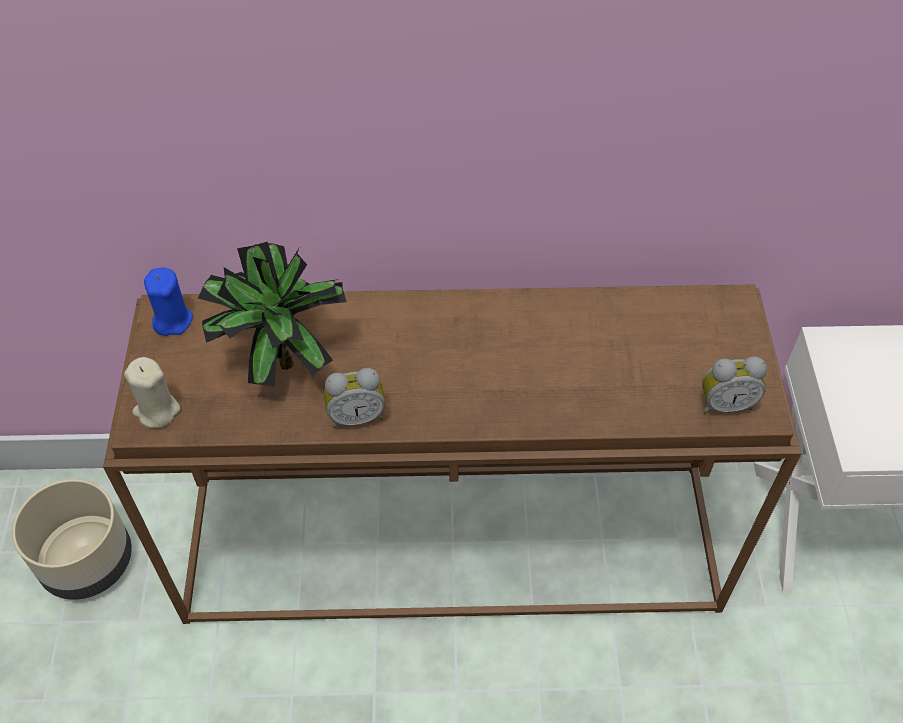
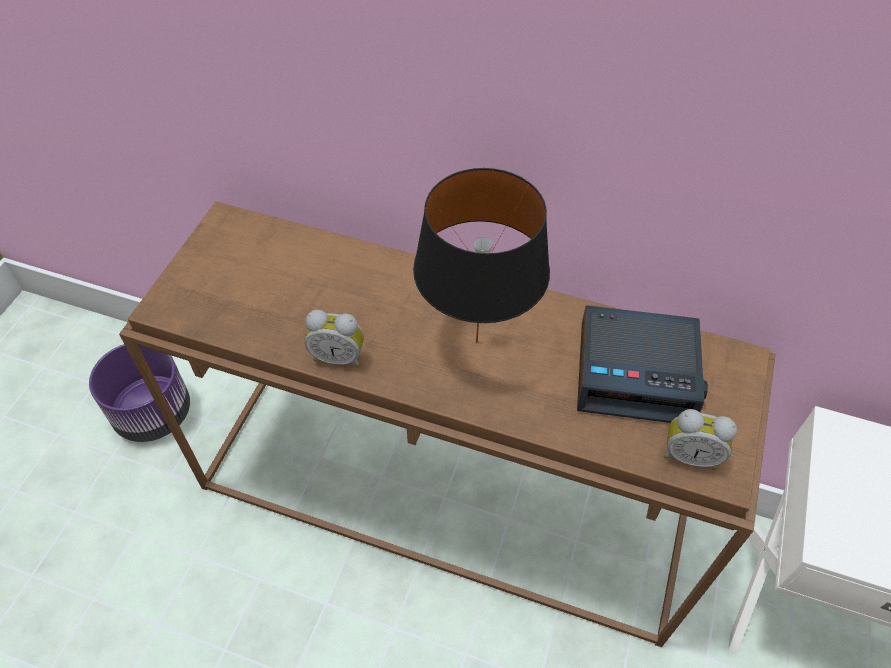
camera: 20 degrees right, 0 degrees up
(88, 561) = (154, 413): beige planter -> purple planter
(157, 411) = (178, 300): beige candle -> none
(172, 320) = (228, 229): blue candle -> none
(280, 359) = (298, 287): potted plant -> none
(485, 361) = (475, 343): none -> black table lamp
(647, 343) = (636, 372): none -> alarm clock

